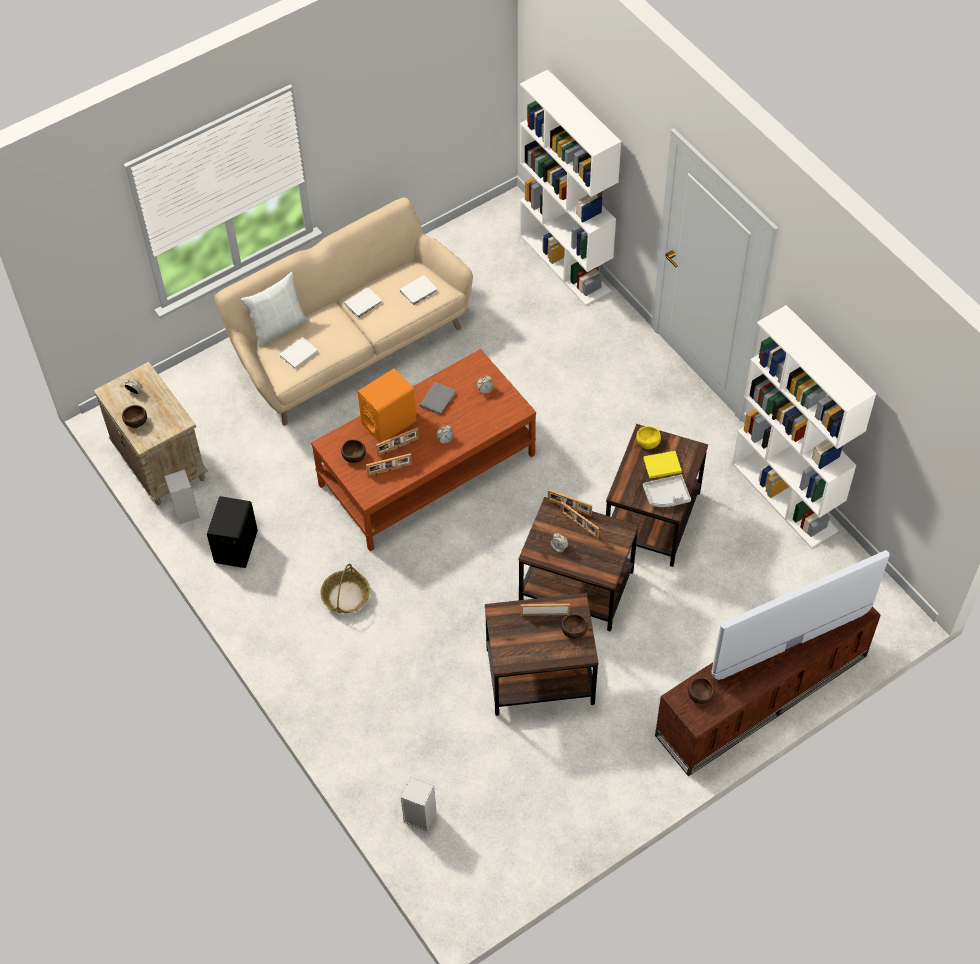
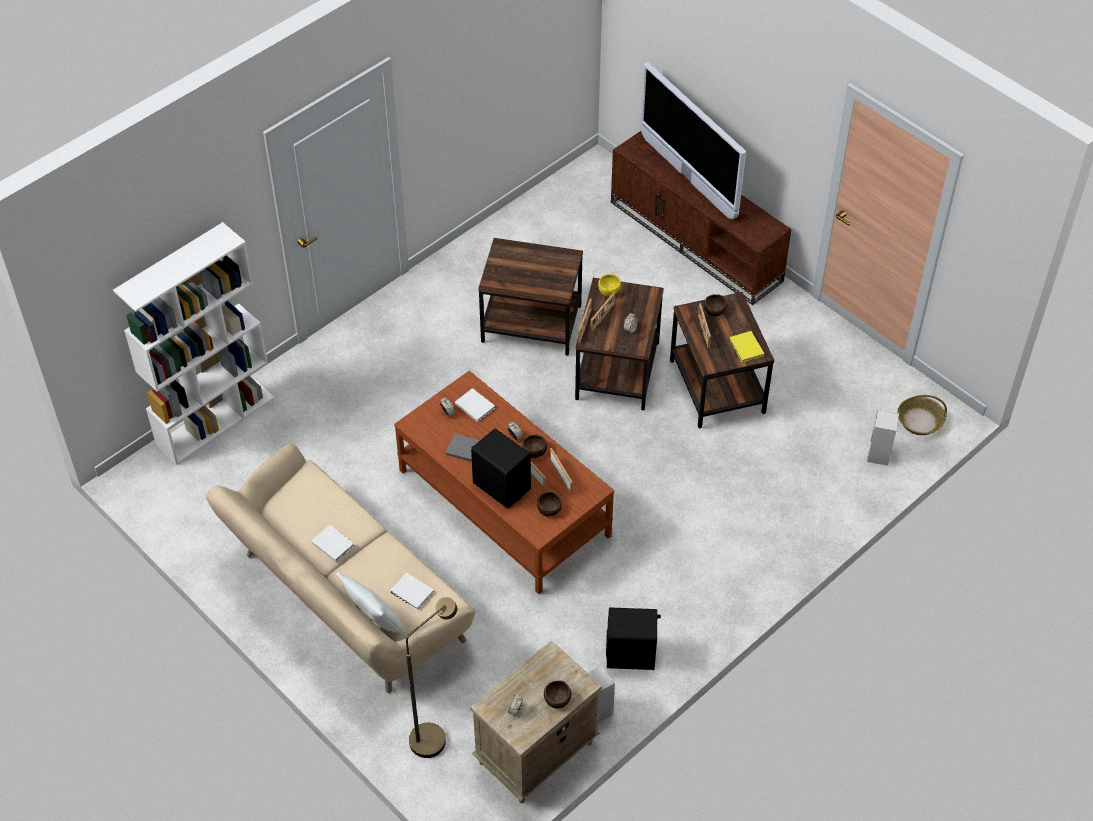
camera: 100 degrees left, 5 degrees down
(199, 395) = (434, 734): none -> brown floor lamp
(346, 597) = (668, 547): basket -> basket (920, 421)
(389, 422) = (501, 486): orange speaker -> black speaker
(419, 291) = (310, 495): white book -> white book (474, 405)
(647, 441) = (498, 278): yellow bowl -> yellow bowl (609, 290)
(661, 465) = (523, 267): yellow book -> yellow book (746, 348)
(666, 496) = (557, 261): grey tray -> none
(700, 694) = (750, 228): brown bowl -> brown bowl (534, 450)
(785, 497) = (490, 236): white bookcase -> none

